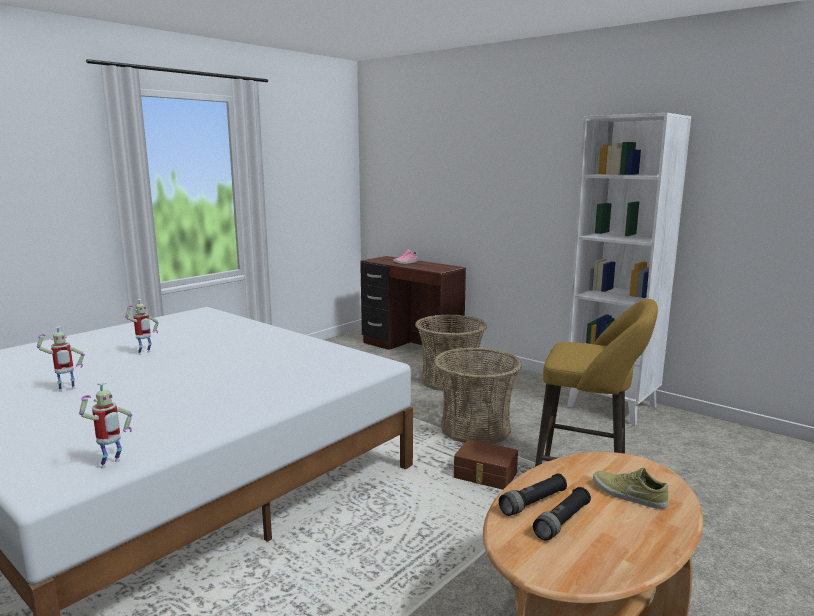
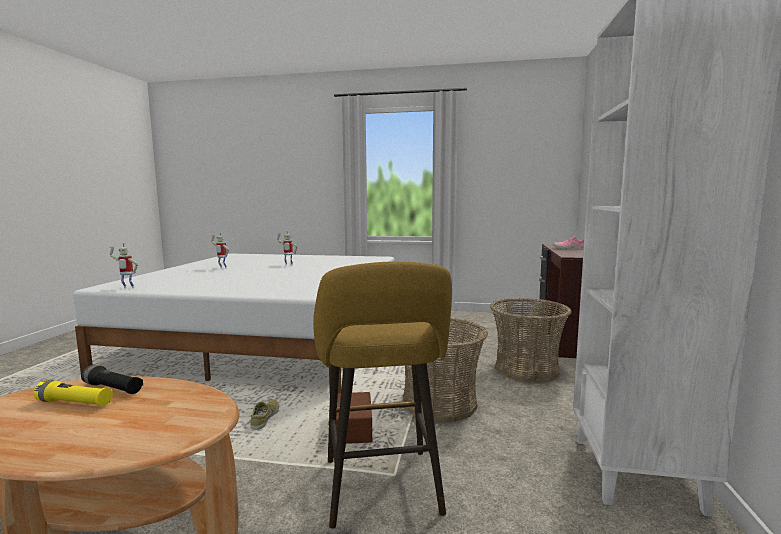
camera: 60 degrees right, 5 degrees down
(562, 522) = (74, 403): black flashlight -> yellow flashlight
(628, 495) = (126, 426): beige shoe -> beige shoe (264, 418)

